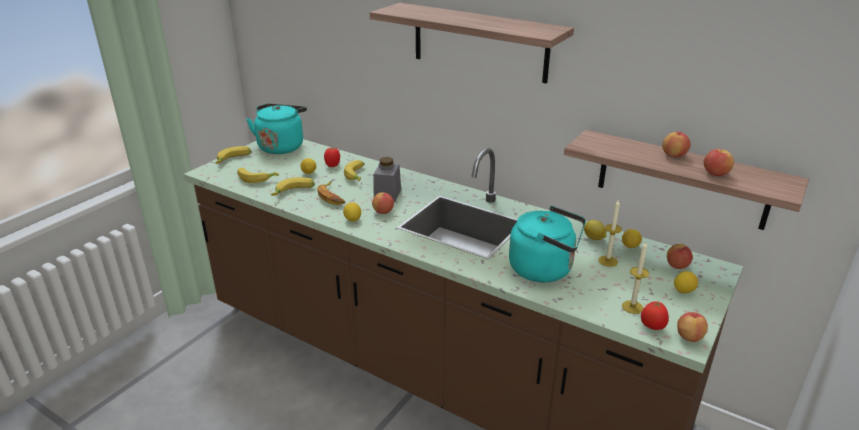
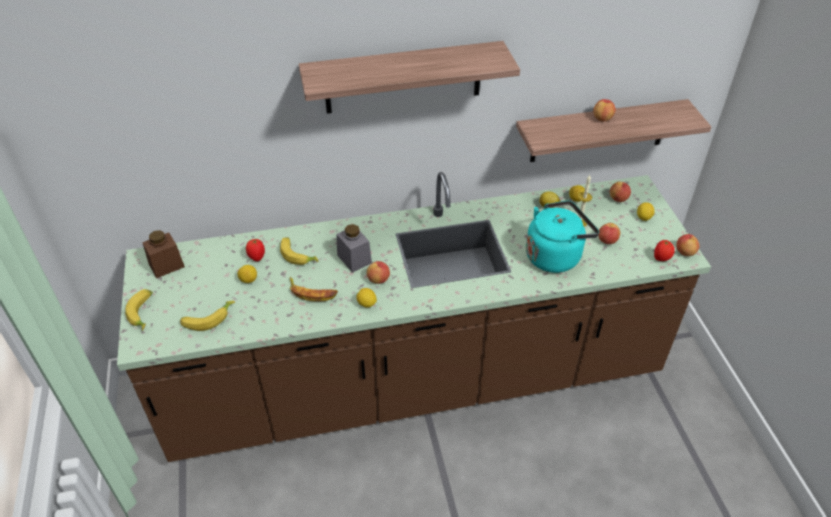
camera: 45 degrees left, 15 degrees up
(281, 146) = (166, 265): turquoise kettle -> brown jar
(294, 192) = (271, 310): banana -> none
(632, 307) = (635, 250): candle -> none
(715, 174) = (644, 124): apple -> apple (607, 241)

